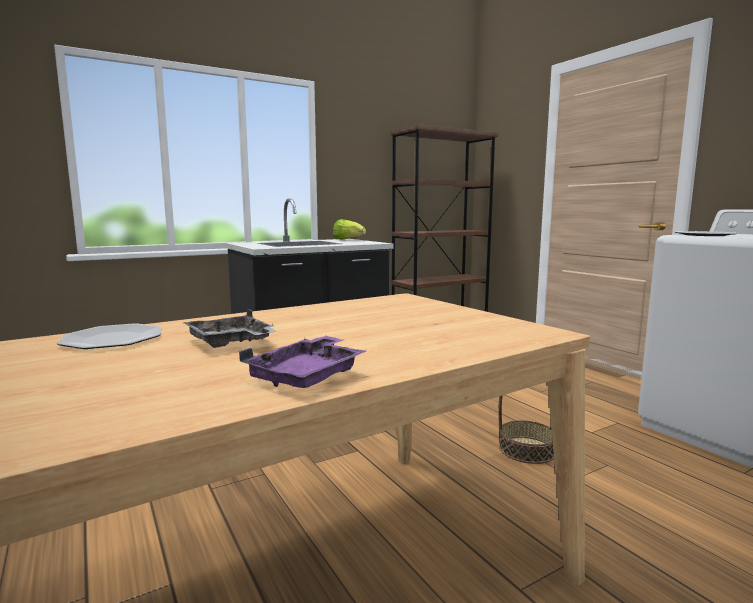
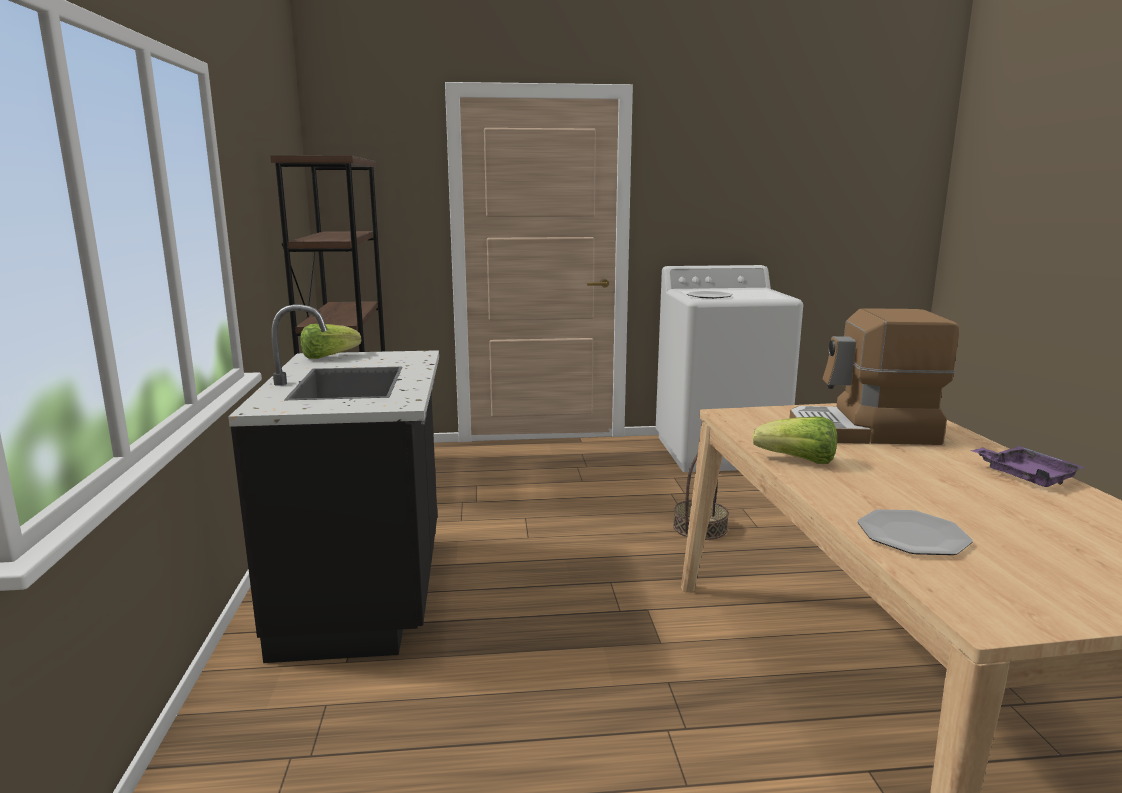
camera: 65 degrees left, 5 degrees up
(231, 343) = (927, 490): grey tray -> none
(288, 314) = (798, 461): none -> lettuce
(406, 325) = (863, 432): none -> coffee machine

